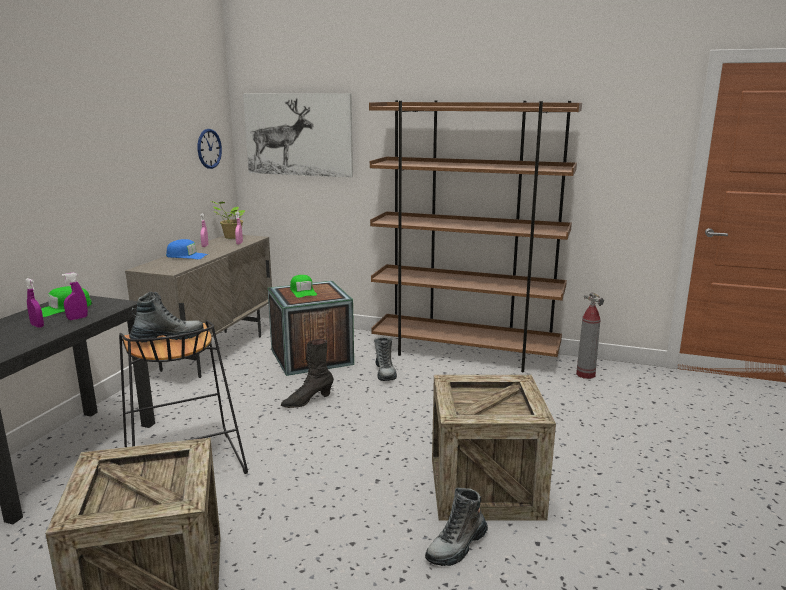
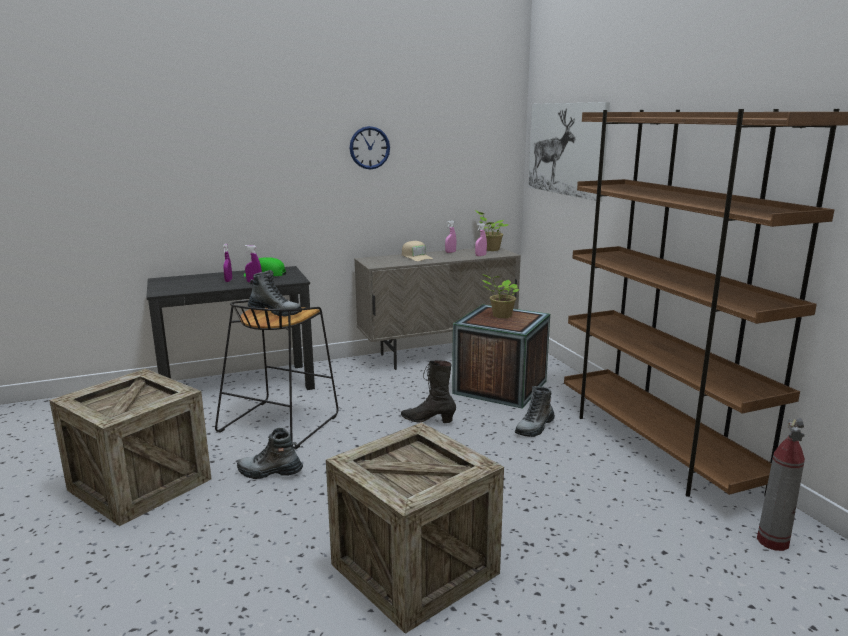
camera: 50 degrees right, 0 degrees up
(186, 256) = (416, 257): blue cap -> beige cap
(209, 148) = (485, 159): wall clock -> wall clock (369, 147)
(303, 291) = (500, 315): green cap -> potted plant
(457, 546) = (302, 592): boot -> boot (270, 472)

